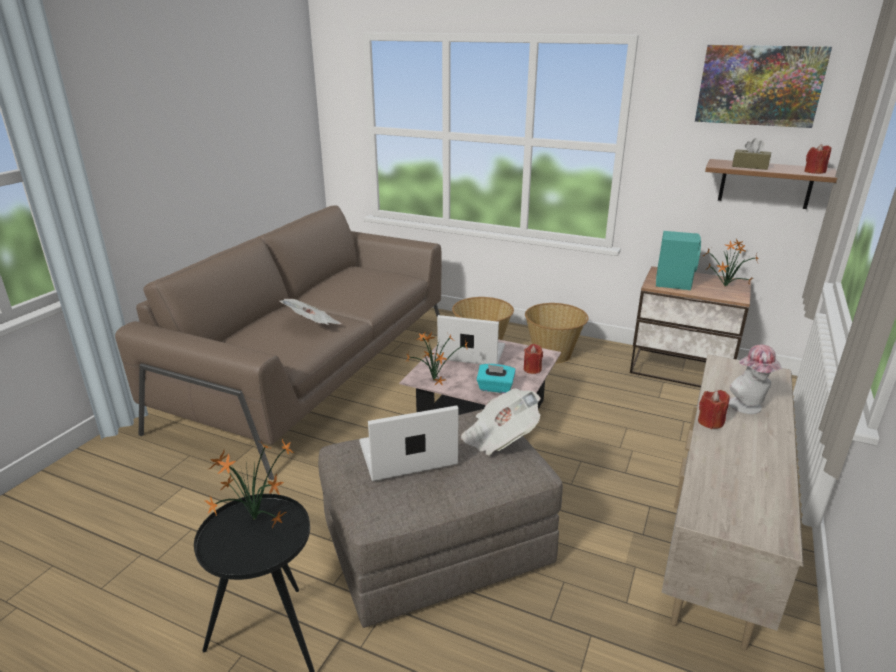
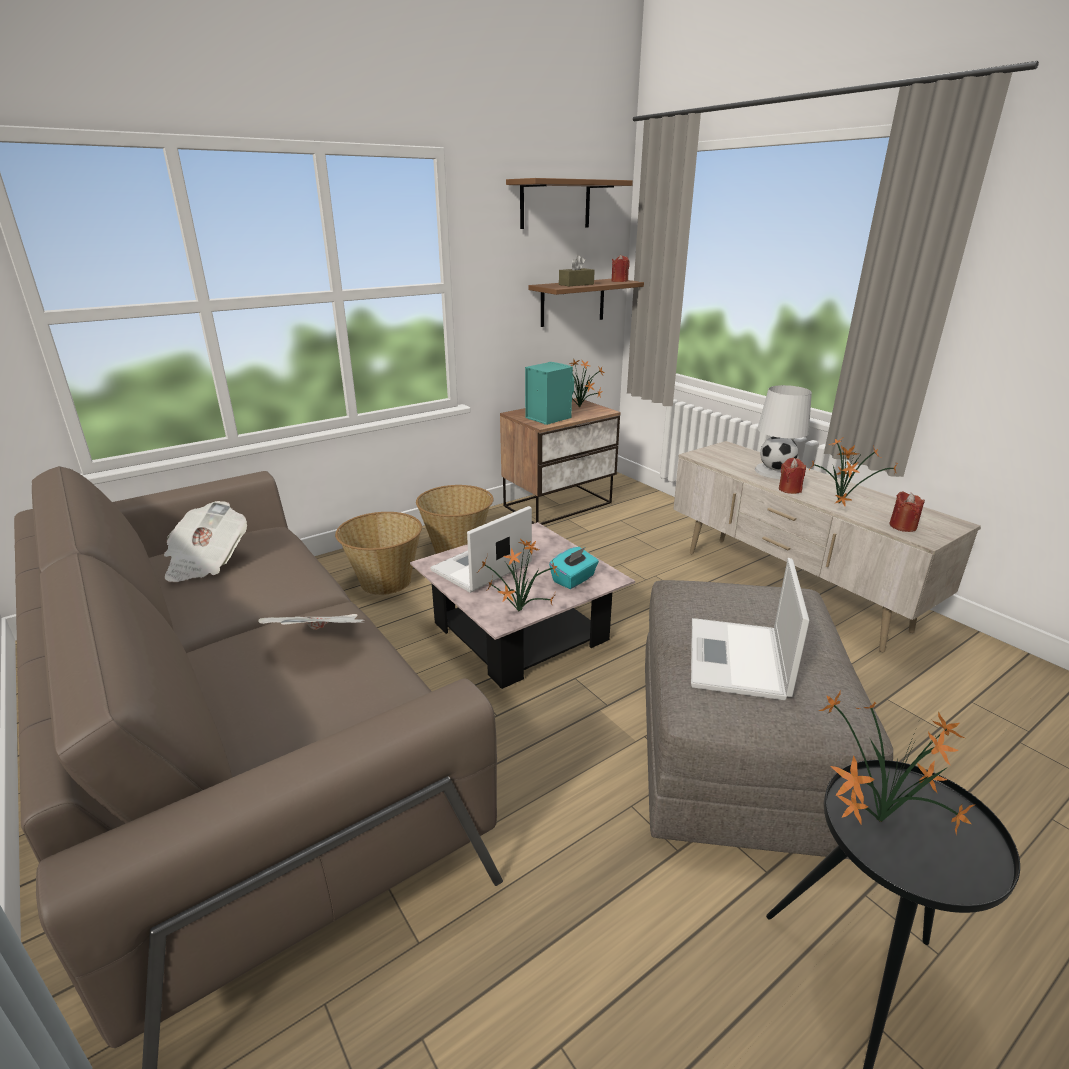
camera: 60 degrees left, 0 degrees up
(499, 437) = (734, 592): newspaper -> newspaper (206, 562)
(532, 369) = (556, 547): red candle -> red candle (902, 526)
(717, 455) = (839, 503): none -> potted plant
(748, 407) = (775, 471): hat -> white table lamp
(759, 85) = (555, 204): picture -> brown shelf

